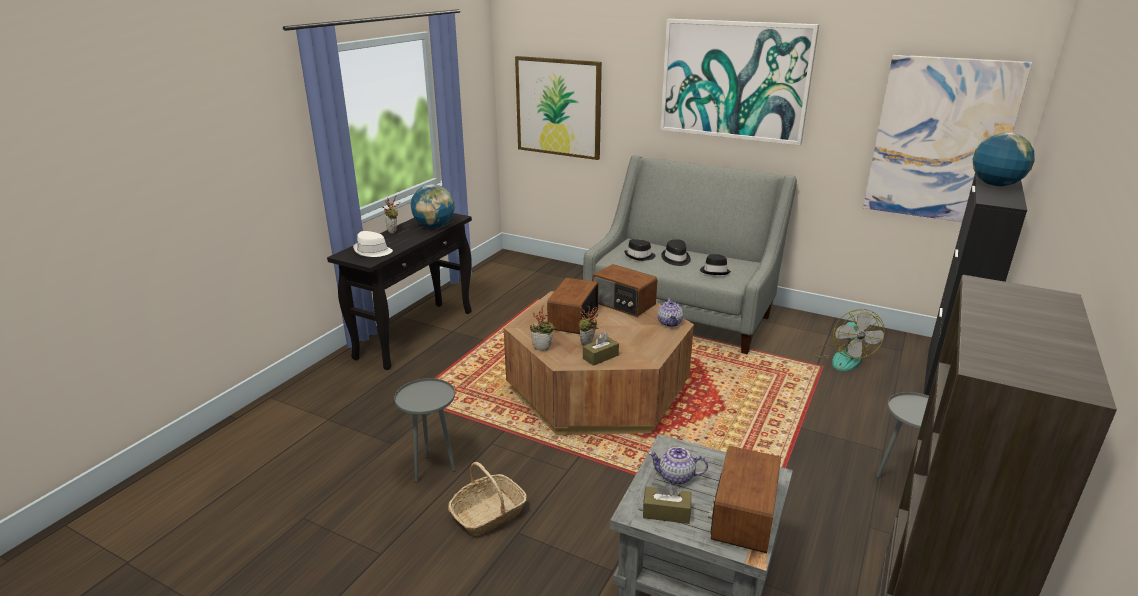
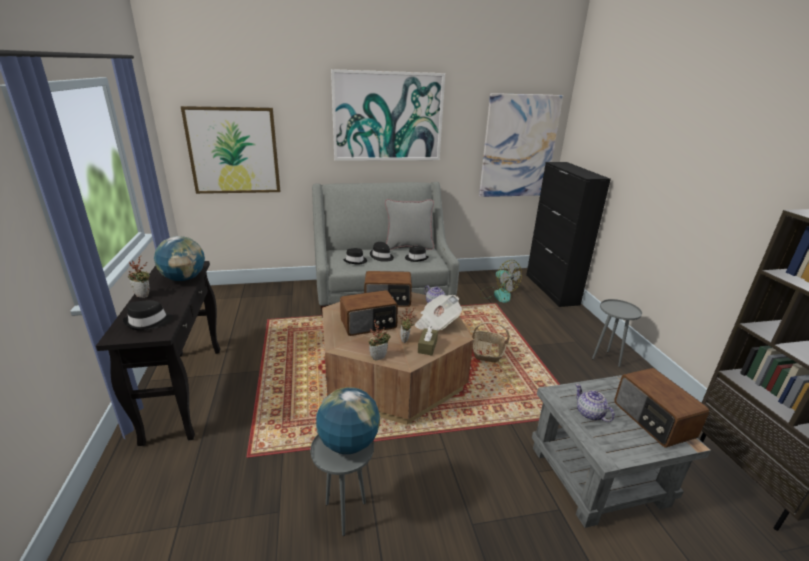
camera: 40 degrees left, 0 degrees up
(372, 251) = (148, 322): white hat -> black hat
(488, 514) = (434, 524): basket -> basket (487, 352)
(572, 319) = (369, 324): radio -> radio turned 90 degrees counterclockwise
(641, 341) = (436, 324): none -> newspaper
(666, 512) = (621, 444): brown tissue box -> none
(676, 477) = (590, 414): teapot -> teapot turned 90 degrees clockwise
(726, 256) = (408, 246): none -> grey pillow
(995, 185) = (571, 168): globe -> globe (348, 443)

